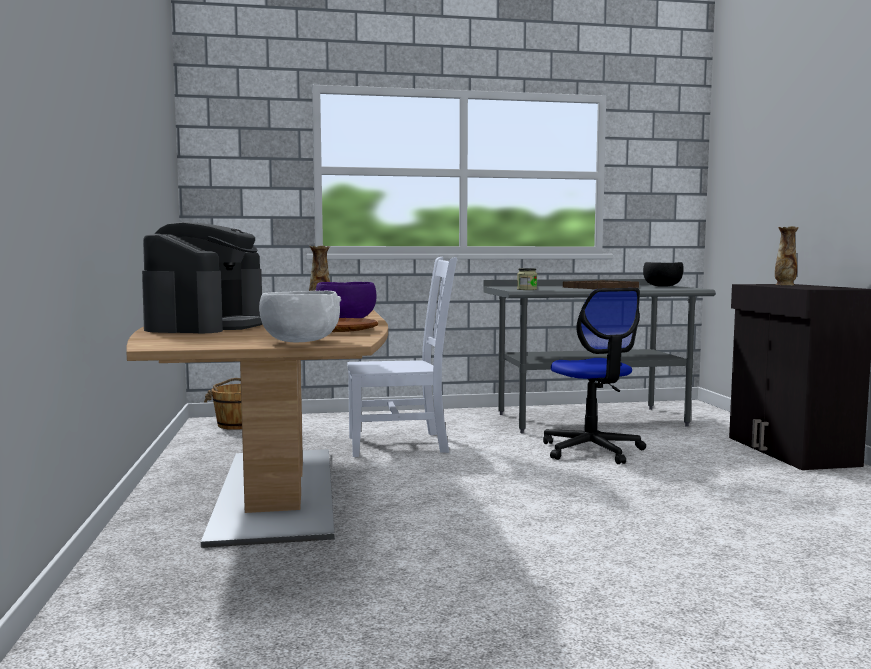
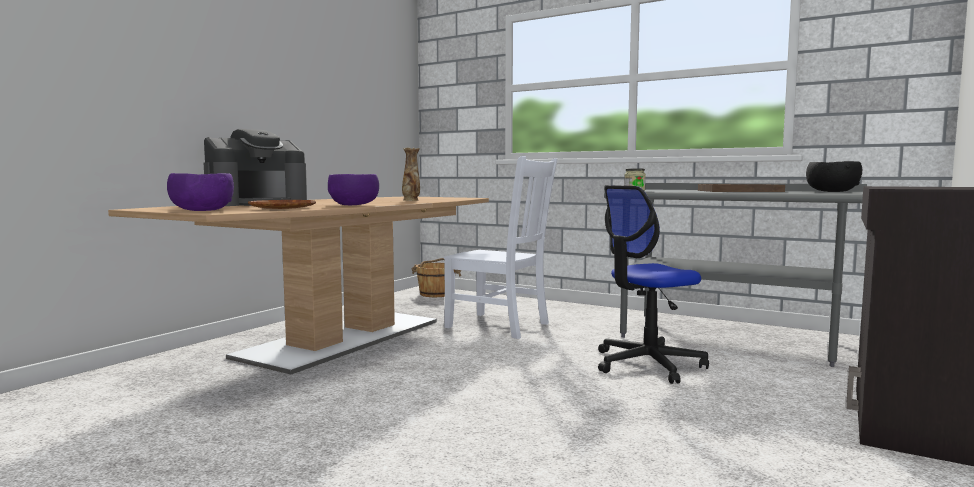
camera: 40 degrees right, 0 degrees up
(301, 342) = (201, 211): white bowl -> purple bowl
(592, 450) = (647, 364): office chair -> office chair turned 45 degrees clockwise
(785, 285) = (921, 186): vase -> none

